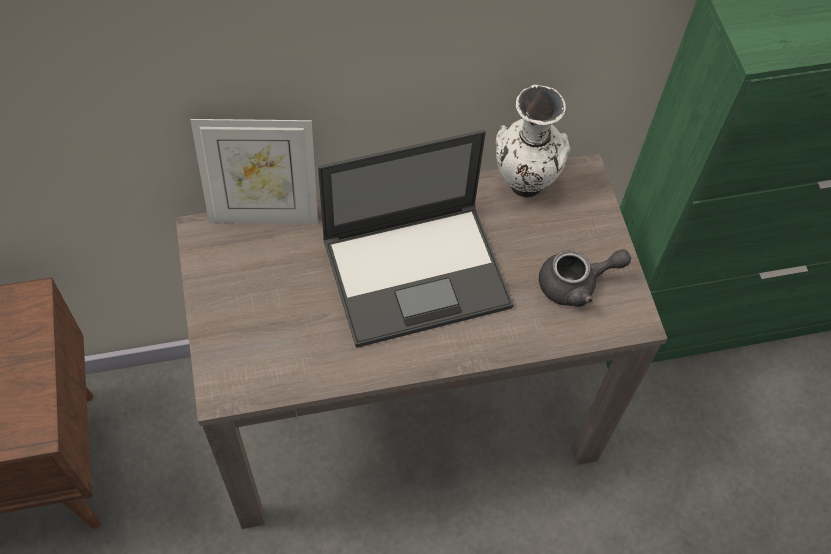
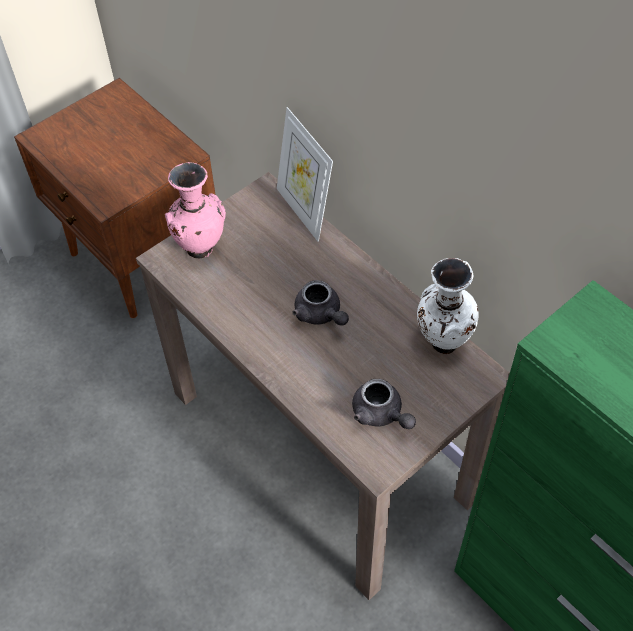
camera: 65 degrees right, 5 degrees down
(237, 342) = (200, 248): none -> pink vase
(418, 272) = (320, 314): laptop -> grey teapot

